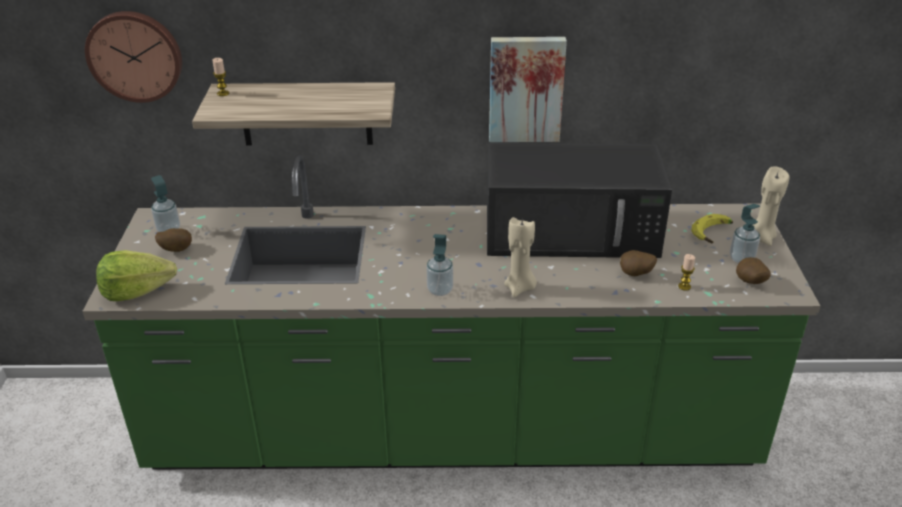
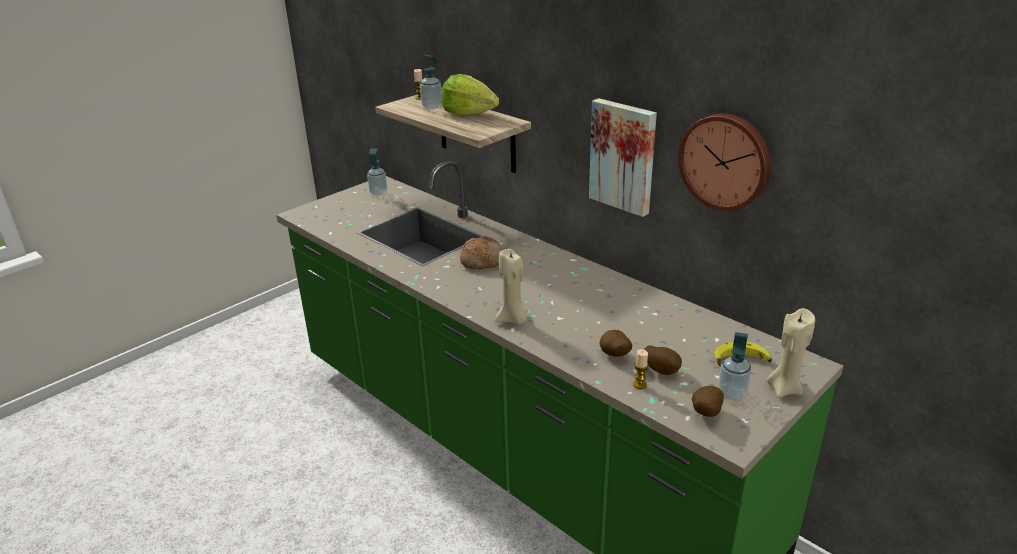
camera: 45 degrees right, 5 degrees down
(135, 55) = (391, 59): wall clock -> wall clock (726, 161)
(136, 292) = (312, 216): lettuce -> lettuce (468, 114)
(176, 249) = (364, 204): potato -> potato (661, 371)
(405, 250) = (482, 261): none -> bread
(440, 290) = (460, 294): soap dispenser -> soap dispenser (432, 107)
(573, 231) = (620, 304): black microwave -> none

